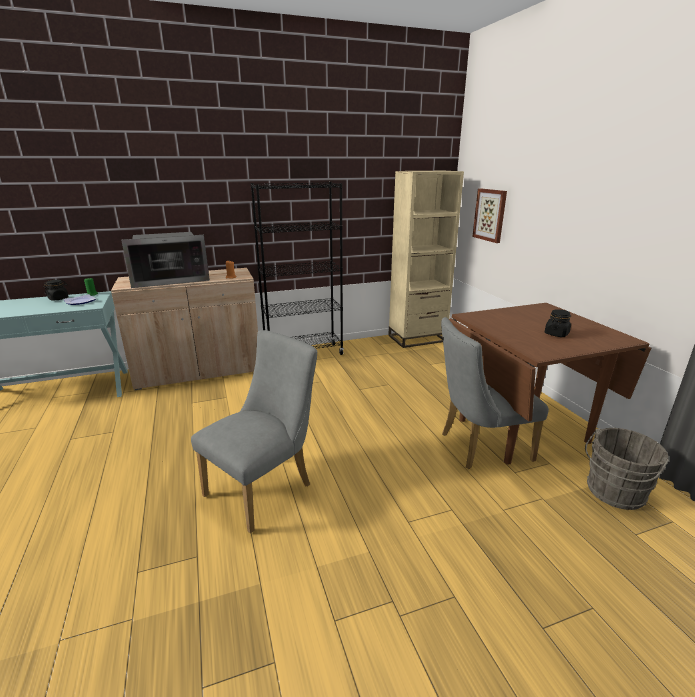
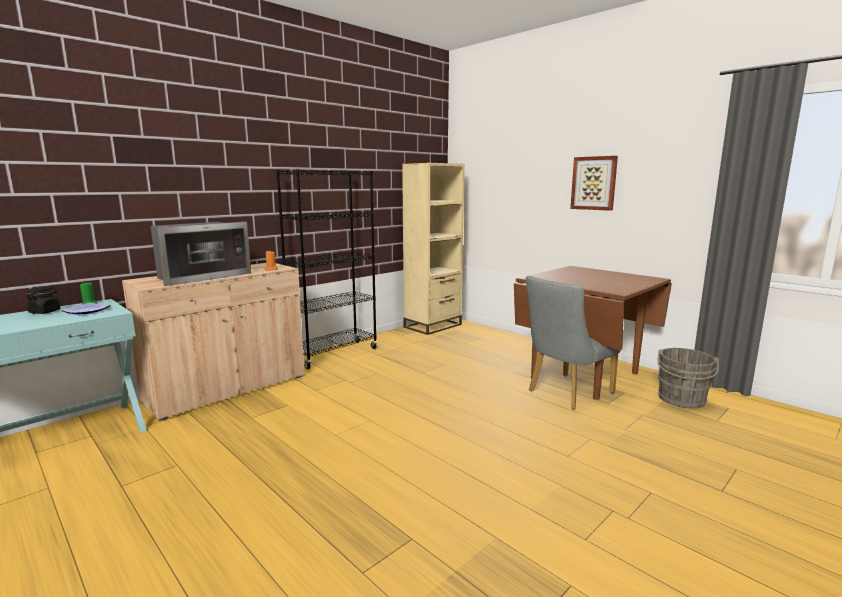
camera: 25 degrees left, 10 degrees down
(265, 487) = (417, 466): grey chair -> none
(490, 215) = (492, 201): picture -> picture (594, 183)
(556, 334) = (609, 280): black jar -> none

